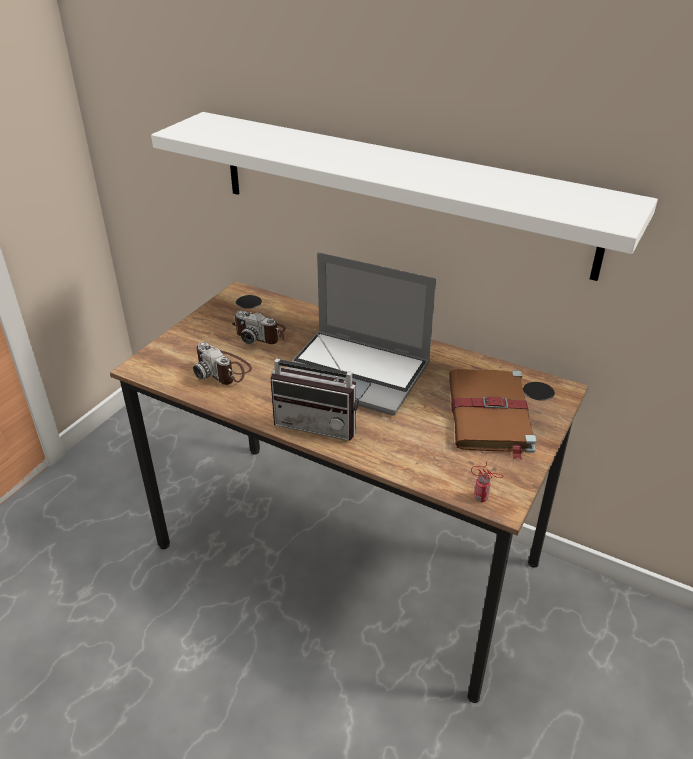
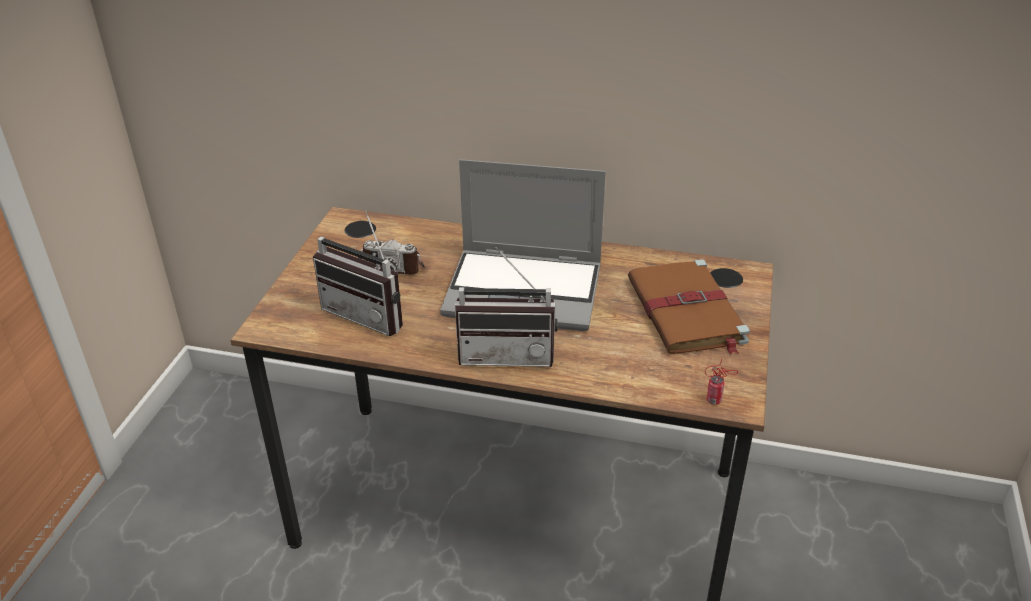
camera: 15 degrees left, 0 degrees up
(223, 370) = (369, 313): camera -> radio
(398, 191) = (539, 78): white shelf -> none

